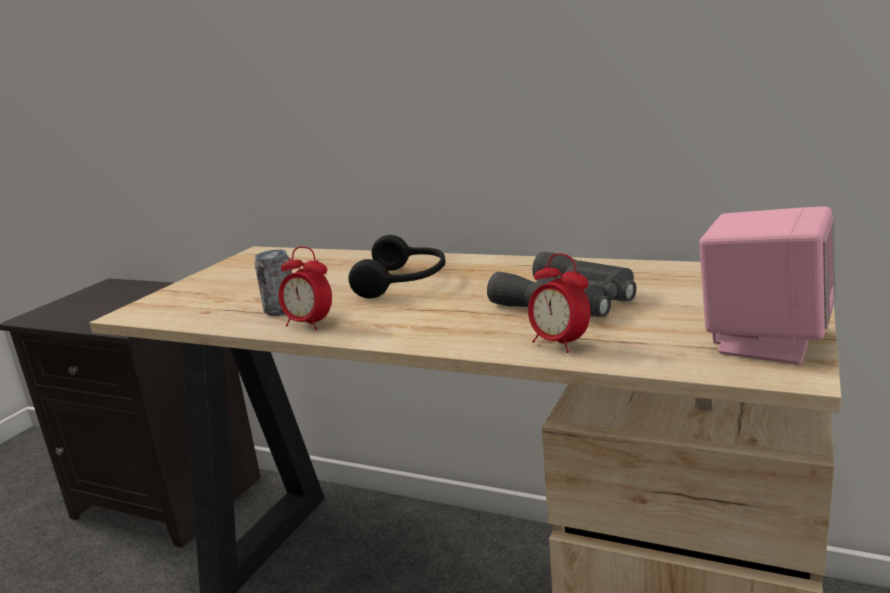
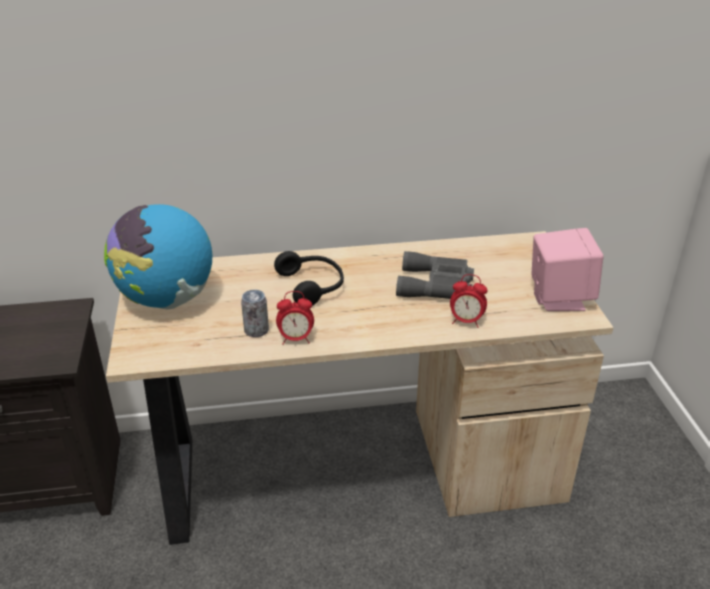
camera: 35 degrees left, 15 degrees up
(241, 274) = (166, 299): none -> globe

